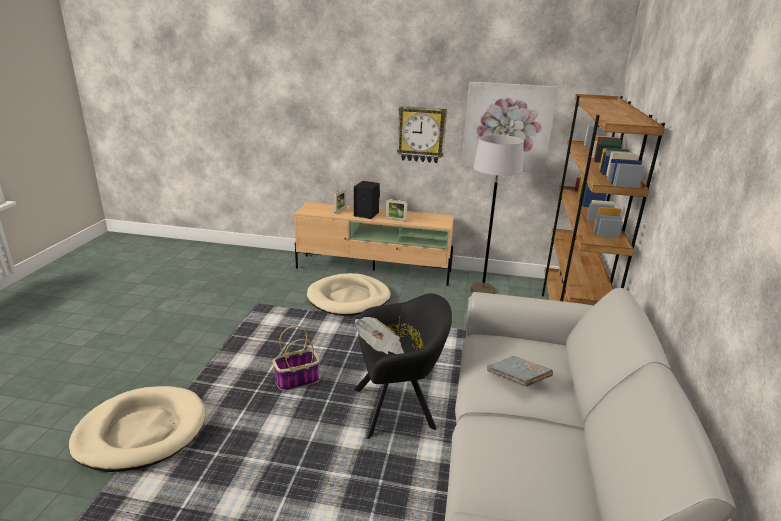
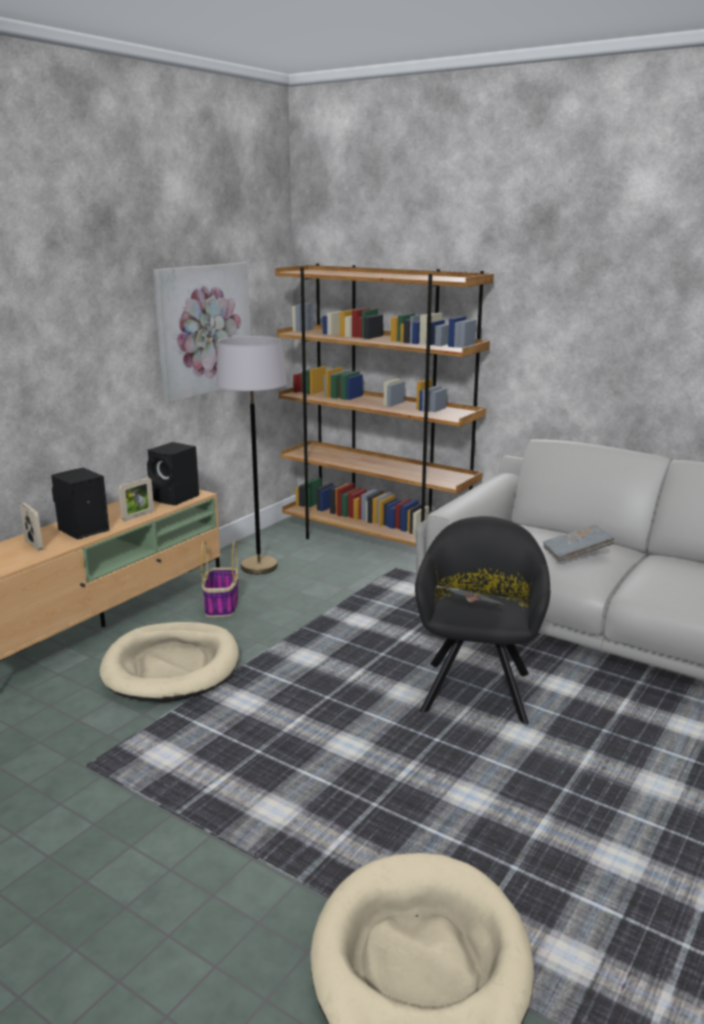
camera: 65 degrees left, 5 degrees down
(296, 380) = (370, 760): basket -> basket (222, 606)
(421, 134) = (105, 367): wall clock -> none
(430, 222) = (176, 498): none -> black speaker

